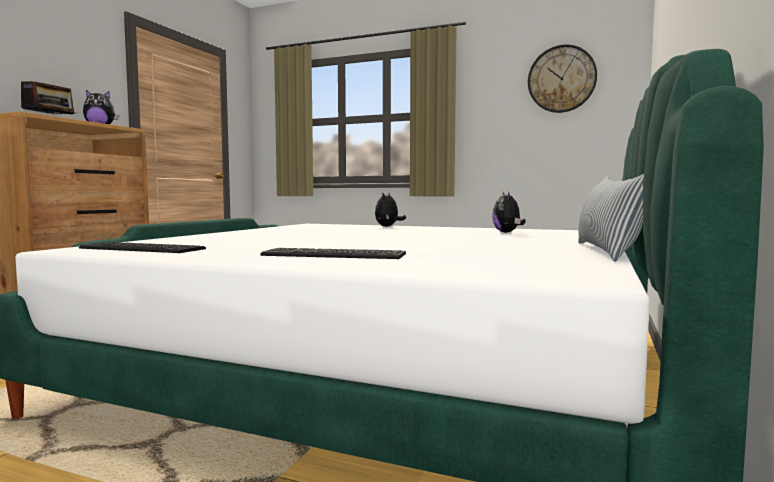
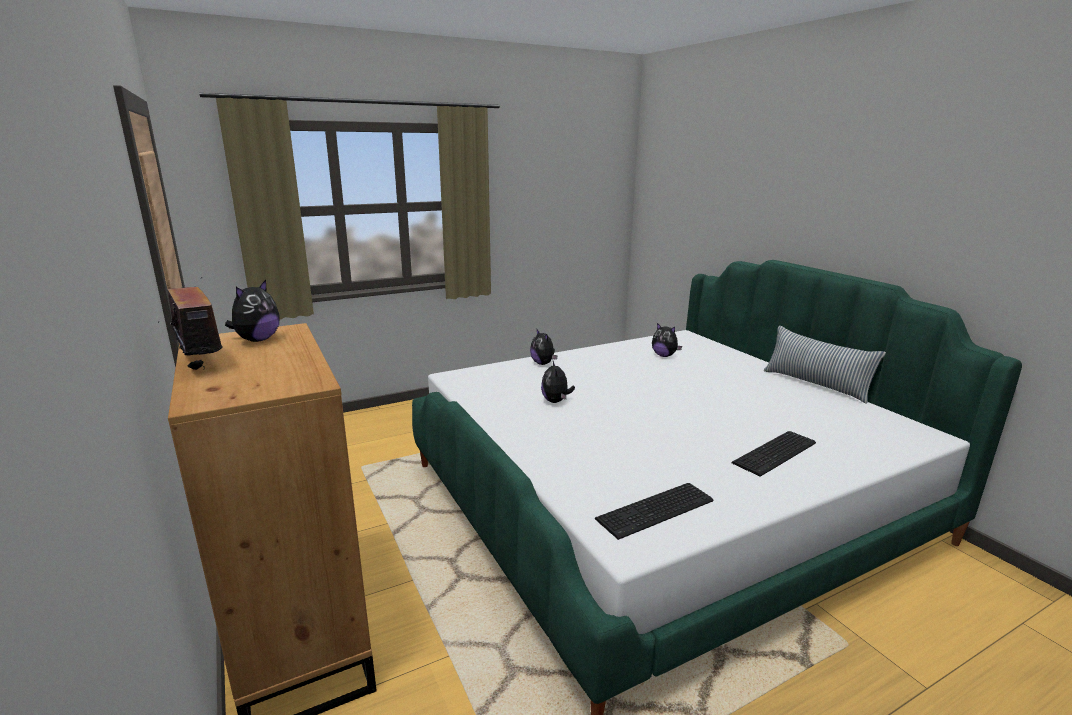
camera: 50 degrees left, 15 degrees up
(316, 231) = (556, 401): none -> plush toy
(561, 79) = (576, 173): wall clock -> none

